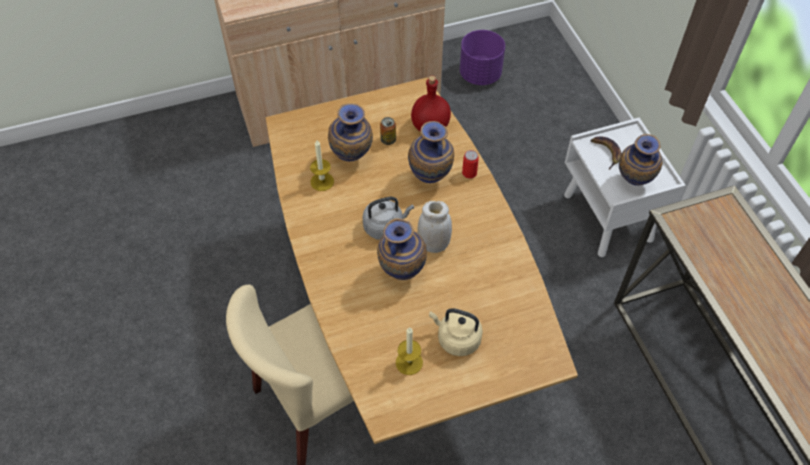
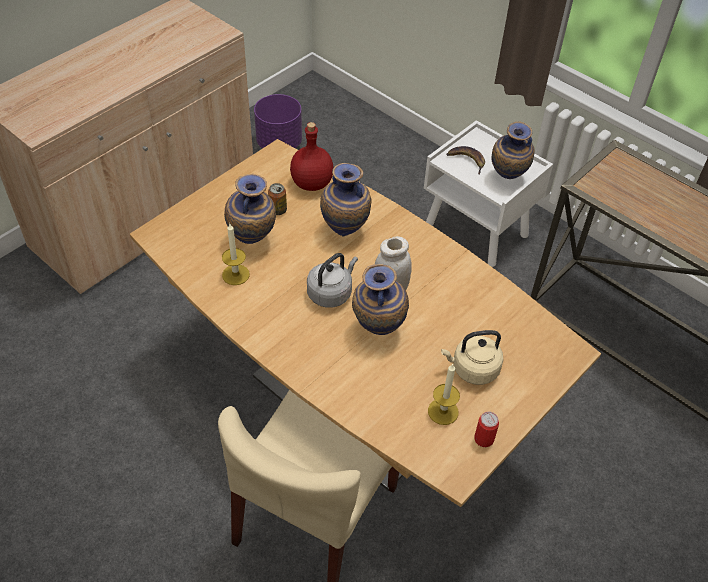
camera: 30 degrees left, 5 degrees down
(469, 173) = (379, 212): can -> can (484, 439)

